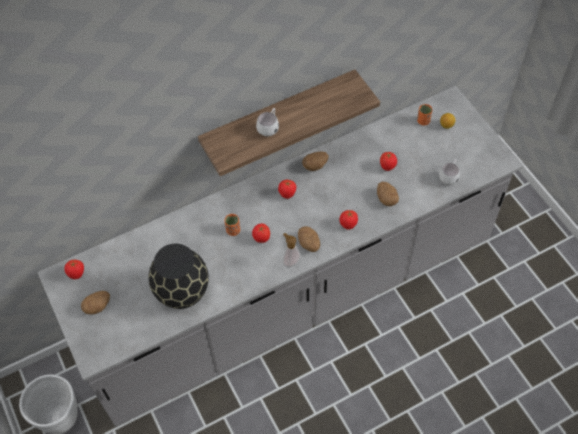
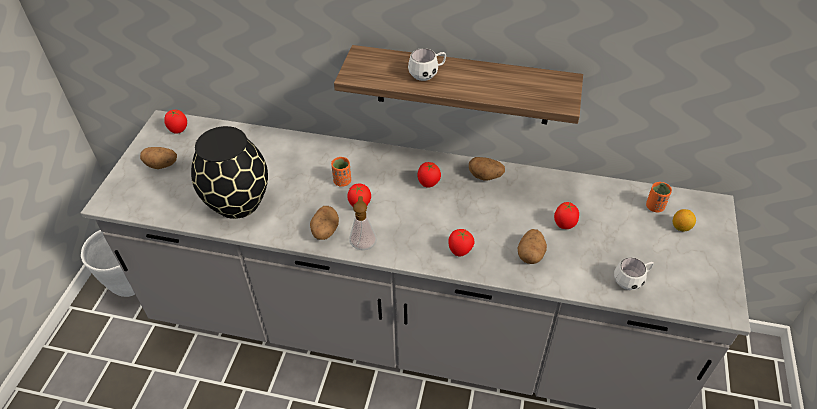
camera: 40 degrees right, 10 degrees down
(309, 244) = (399, 242): potato -> potato (325, 231)

